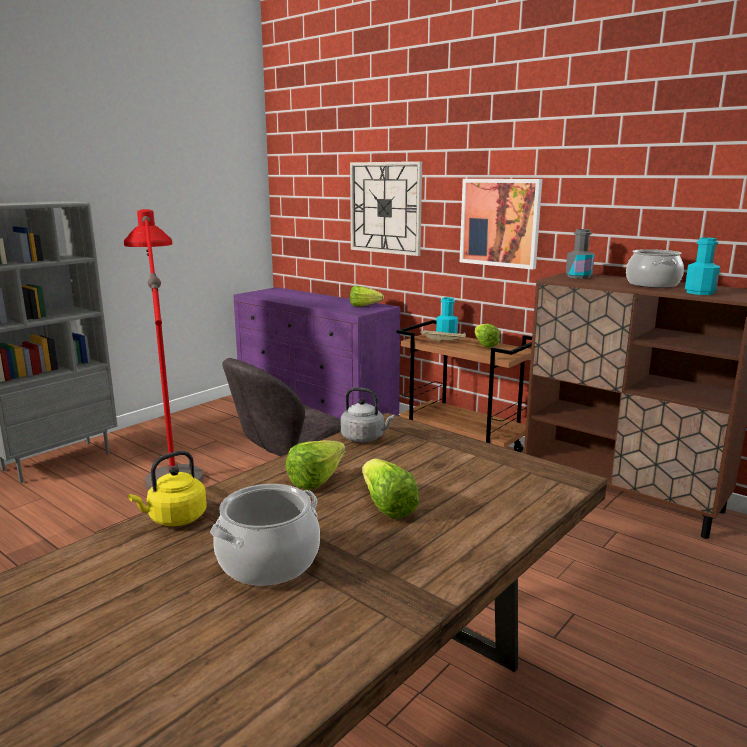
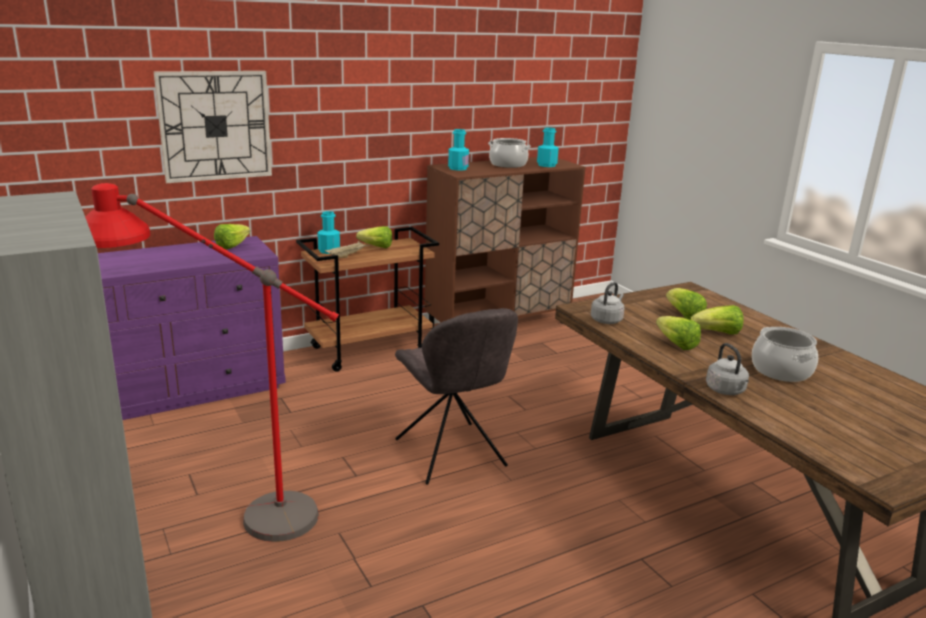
camera: 70 degrees left, 5 degrees up
(175, 519) = (726, 391): yellow kettle -> grey kettle
(436, 480) = (683, 315): none -> lettuce
(500, 222) = (361, 129): picture -> none
(578, 277) = (458, 168): grey bottle -> turquoise bottle

